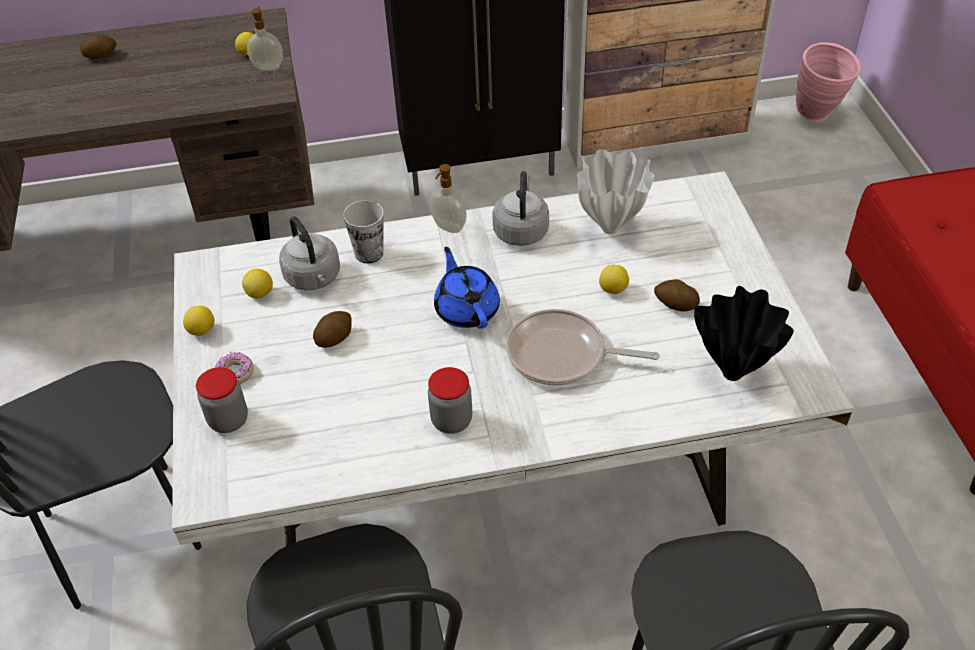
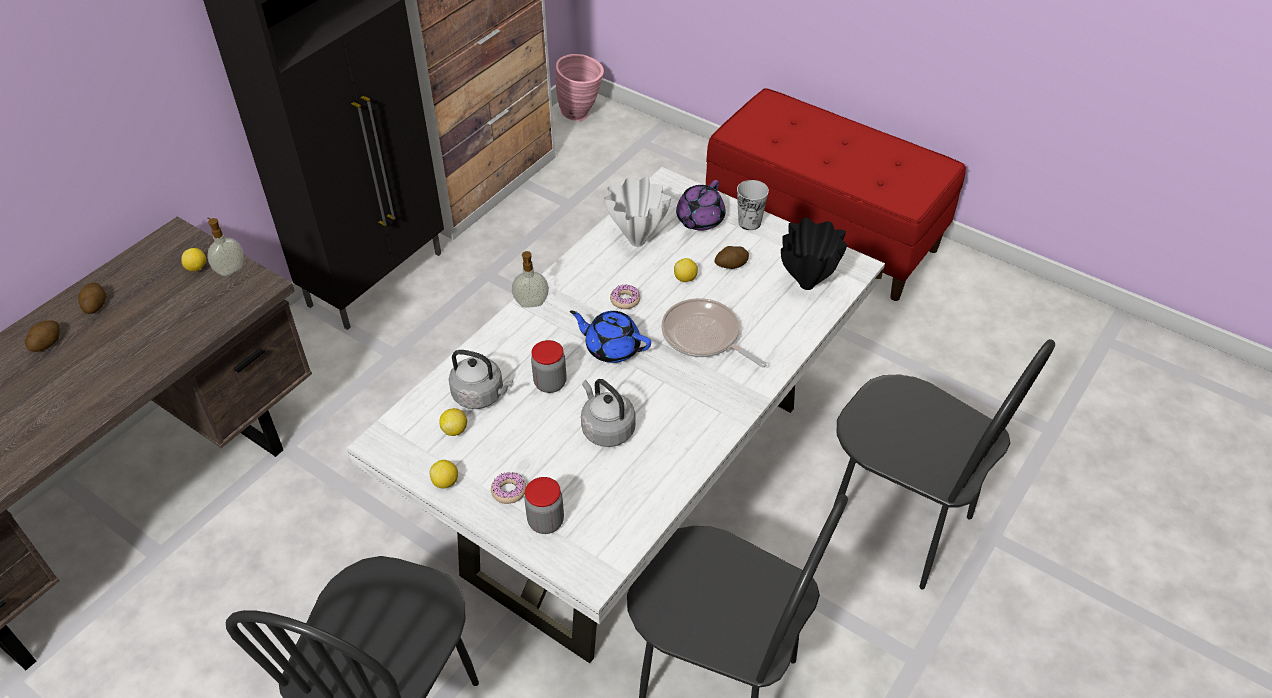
camera: 45 degrees left, 0 degrees up
(334, 337) = (547, 422): potato -> potato (95, 305)
(369, 253) = (498, 354): cup -> cup (749, 222)
(451, 420) = (688, 419): jar -> jar (550, 383)
(521, 230) = (582, 277): grey kettle -> grey kettle (606, 428)
(532, 274) = (625, 300): none -> donut
(562, 355) = (704, 337): frying pan -> frying pan turned 75 degrees clockwise
(698, 242) = (699, 220): none -> purple teapot

